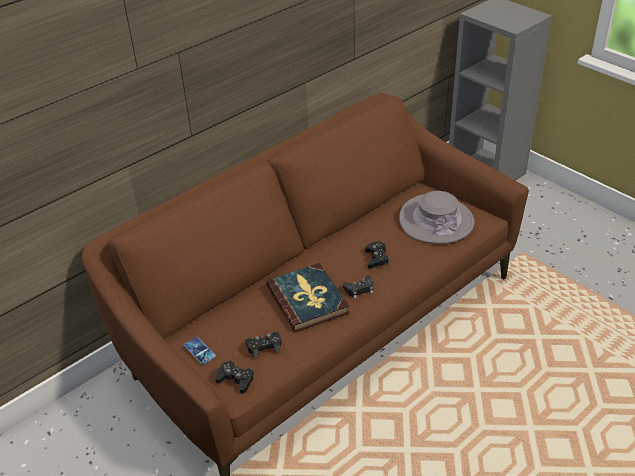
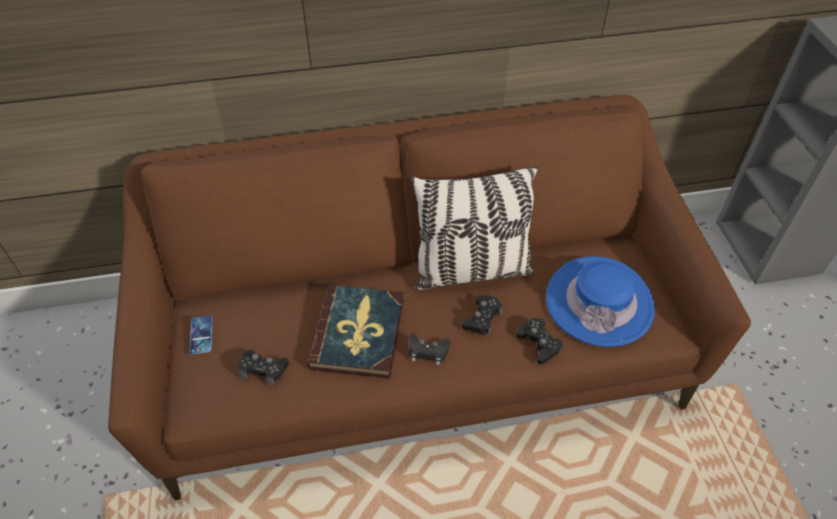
camera: 30 degrees right, 10 degrees up
(235, 379) = (203, 395): black game controller -> black game controller (539, 343)
(346, 237) = (471, 270): none -> pillow
(436, 220) = (599, 303): grey hat -> blue hat

